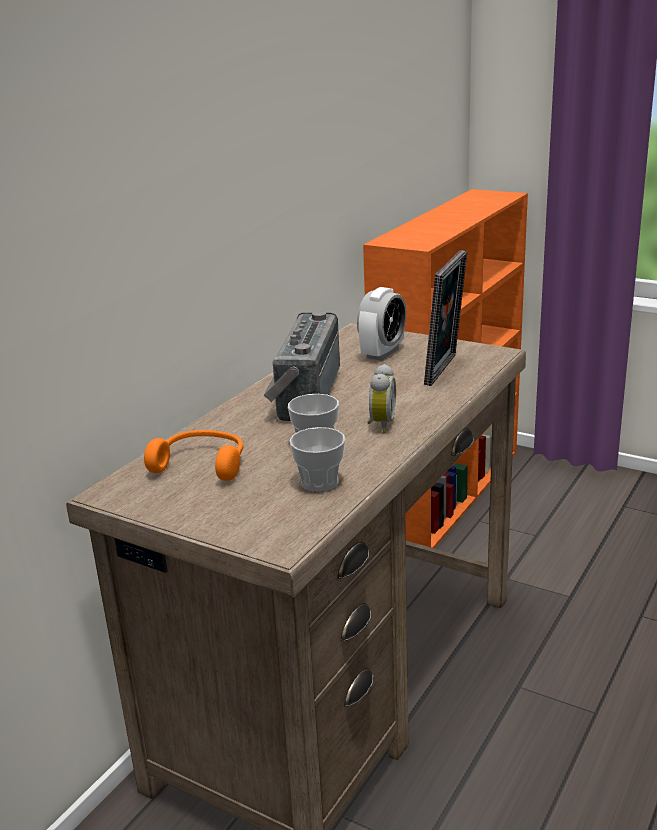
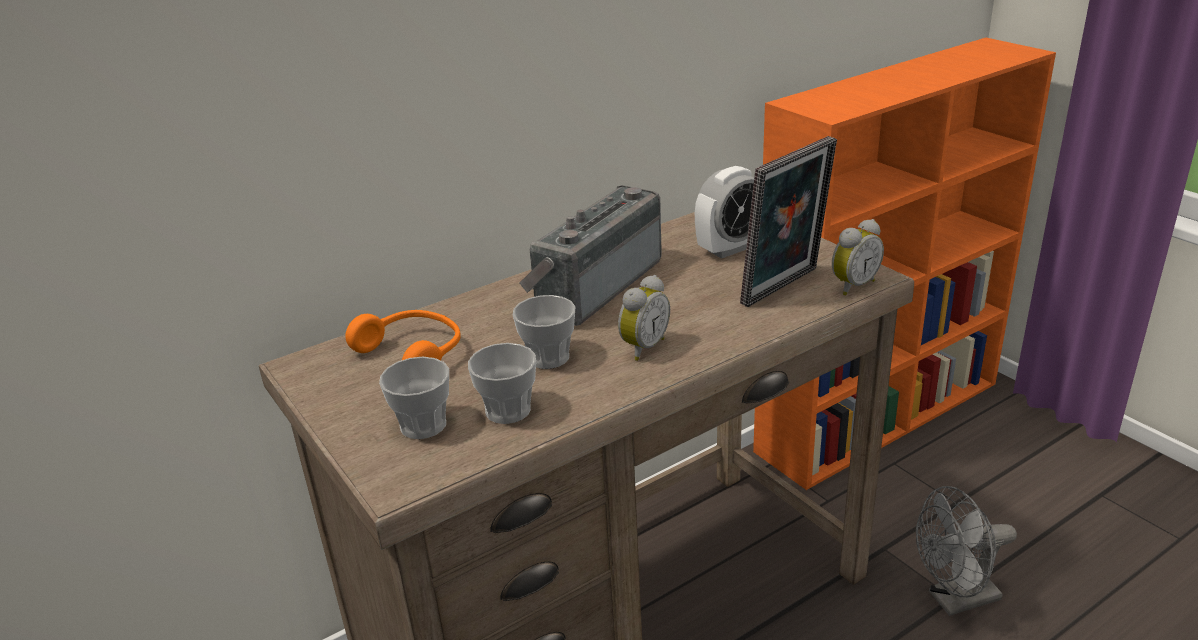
camera: 25 degrees right, 5 degrees up
(262, 506) = (423, 425): none -> cup
(489, 360) = (852, 285): none -> alarm clock
(574, 597) = (955, 600): none -> grey fan

